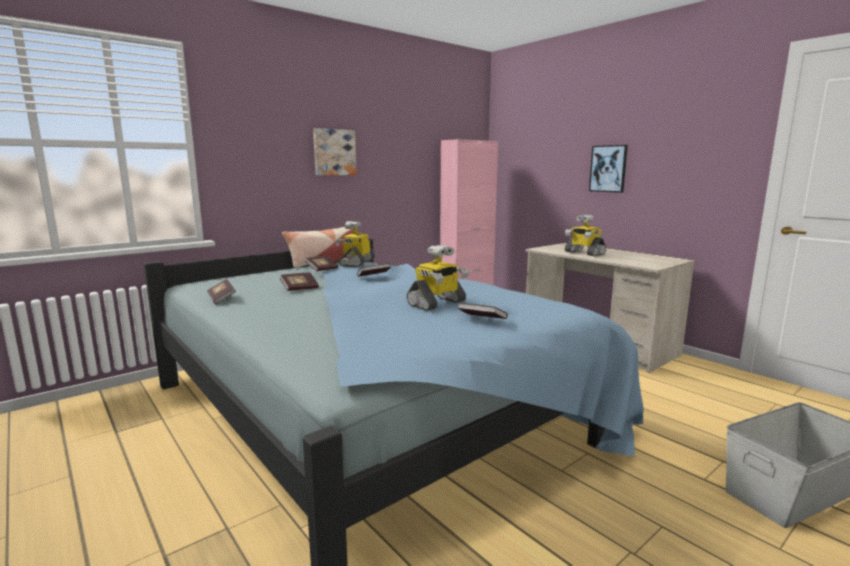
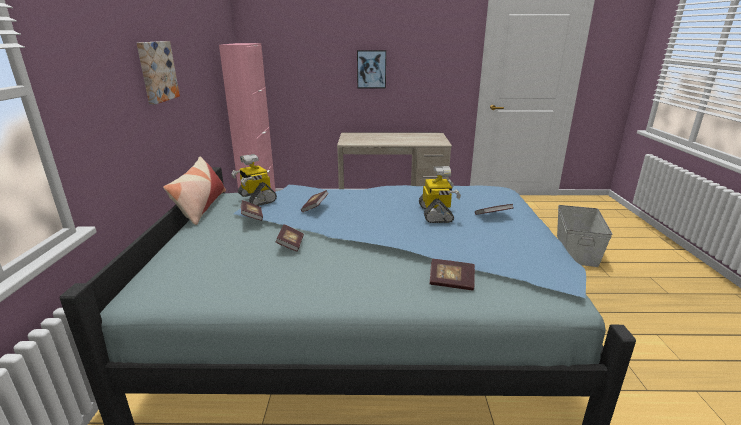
camera: 50 degrees left, 10 degrees up
(222, 299) = (256, 290): book -> book (451, 282)
(584, 253) = (381, 140): toy robot -> none

